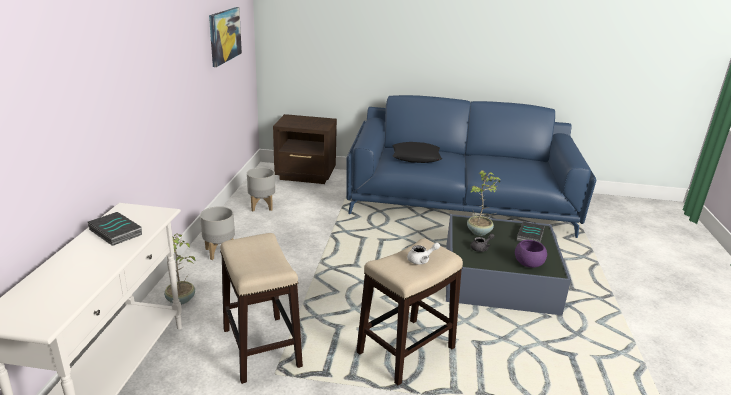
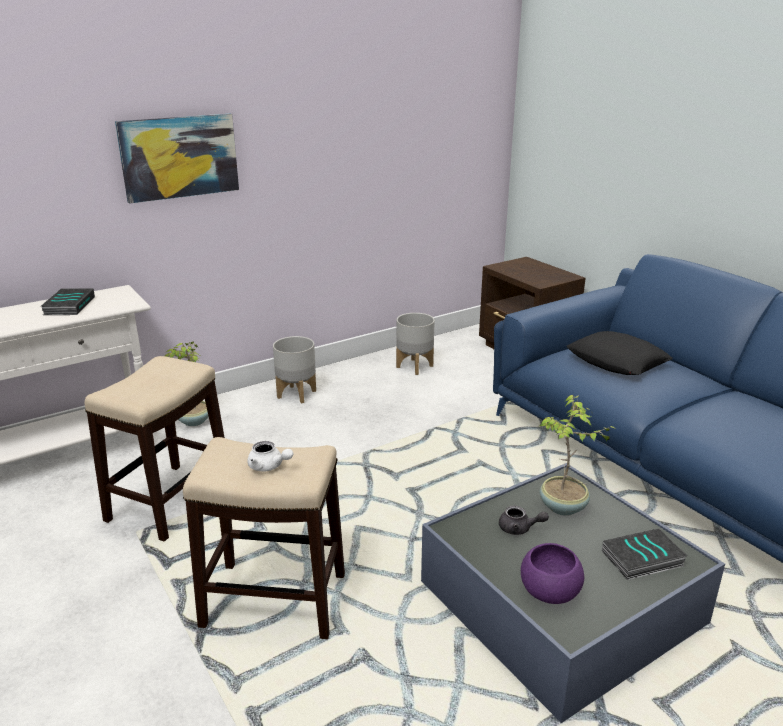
camera: 50 degrees right, 0 degrees up
(224, 35) = (416, 129): picture -> picture (179, 157)

